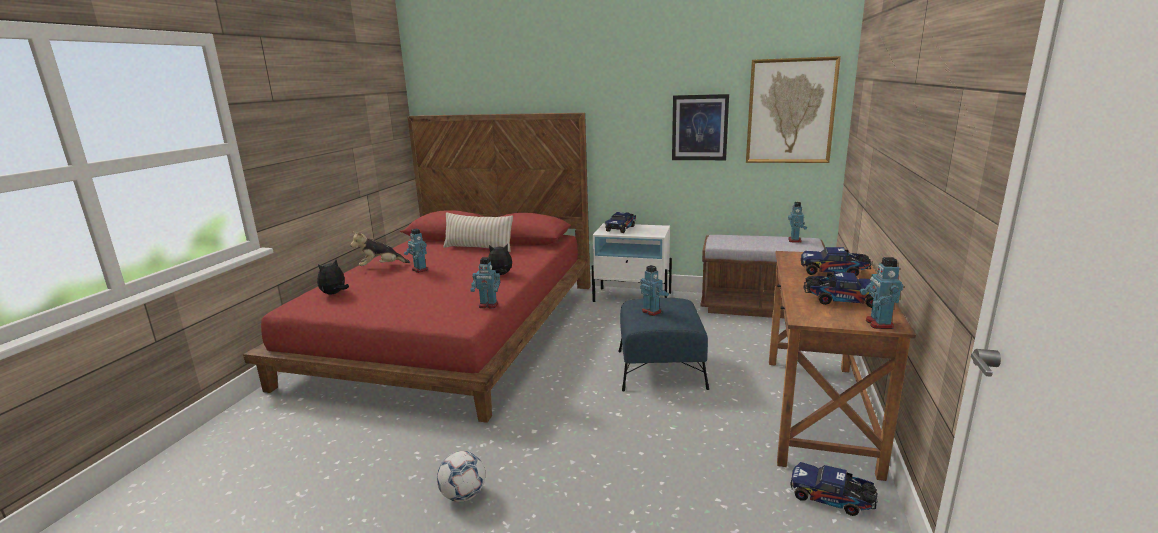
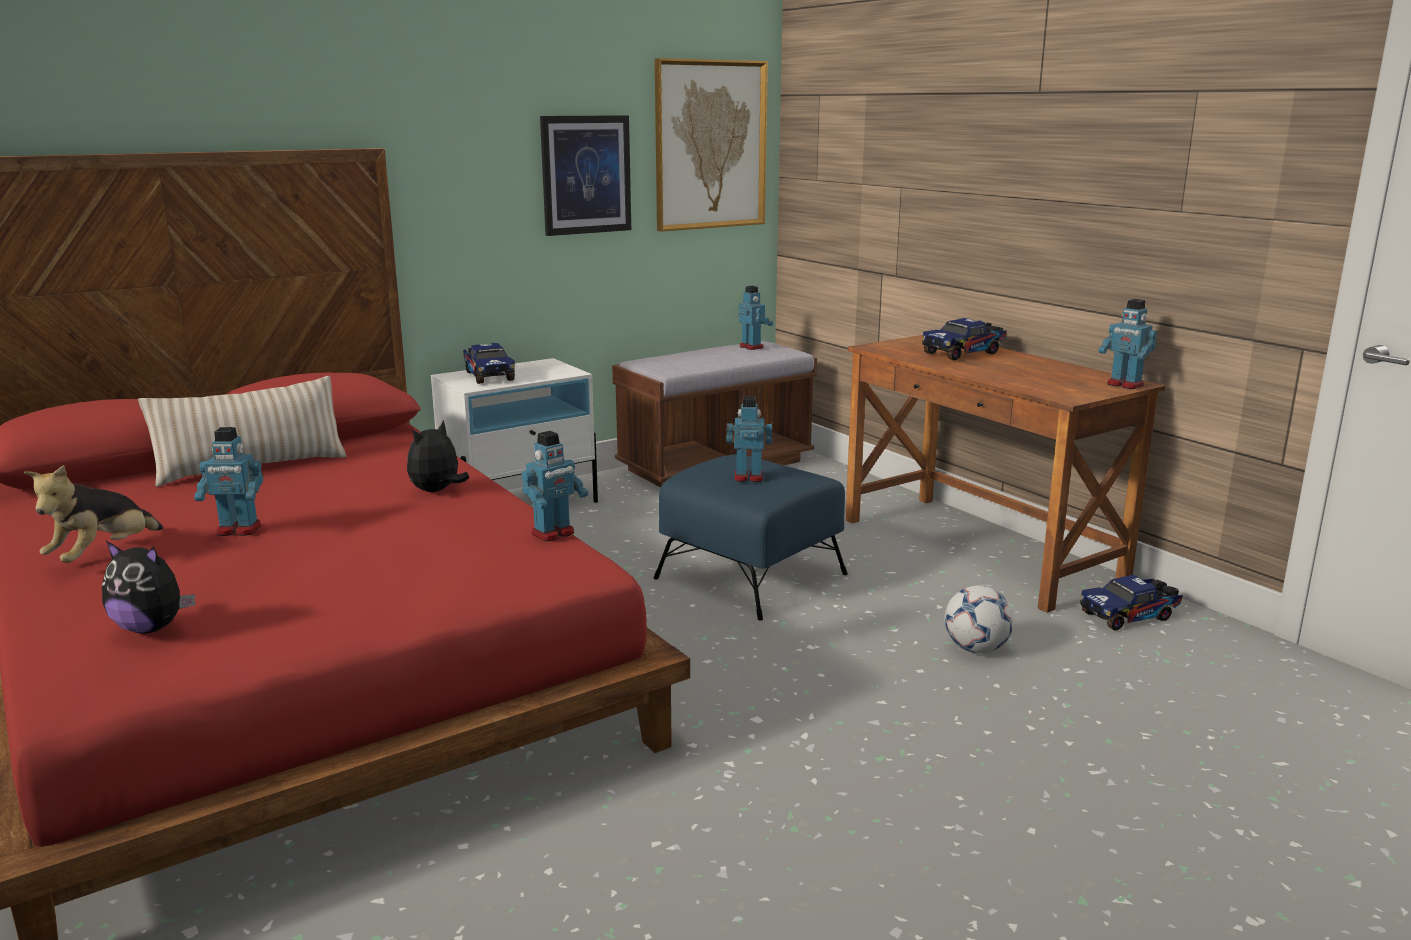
camera: 50 degrees left, 0 degrees up
(334, 294) = (151, 628): plush toy -> plush toy turned 60 degrees counterclockwise
(463, 495) = (841, 838): football -> football (976, 649)
(840, 300) = (1044, 375): toy truck -> none

